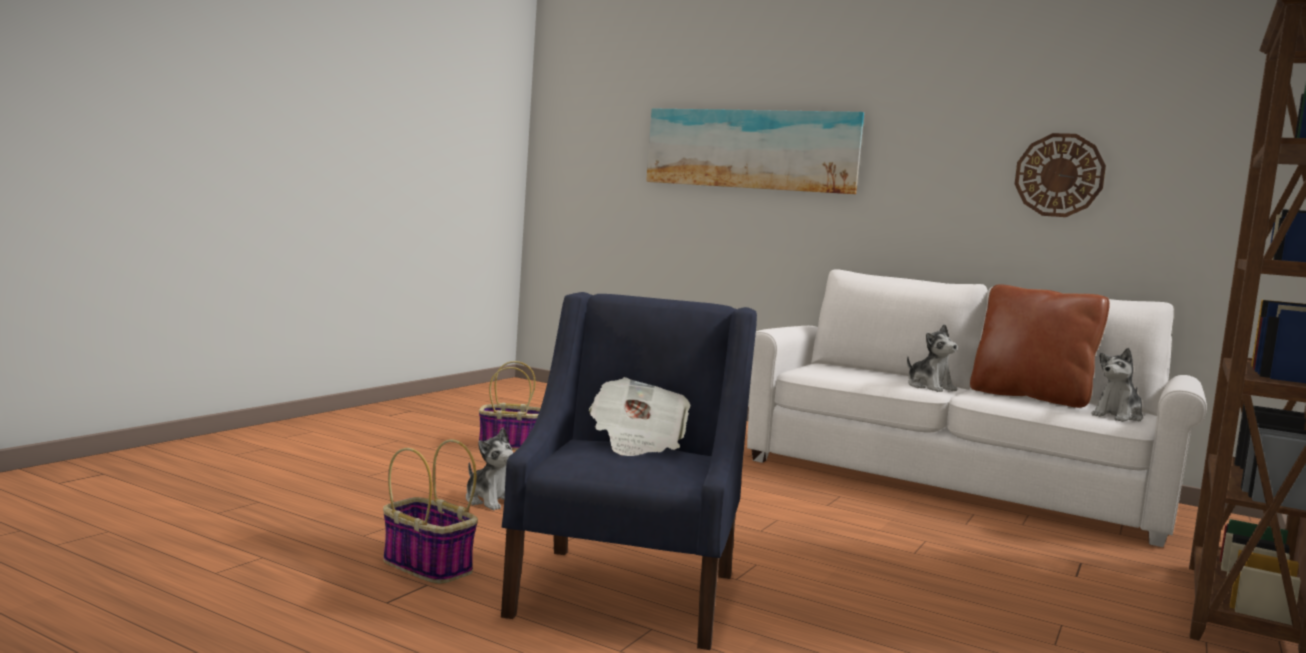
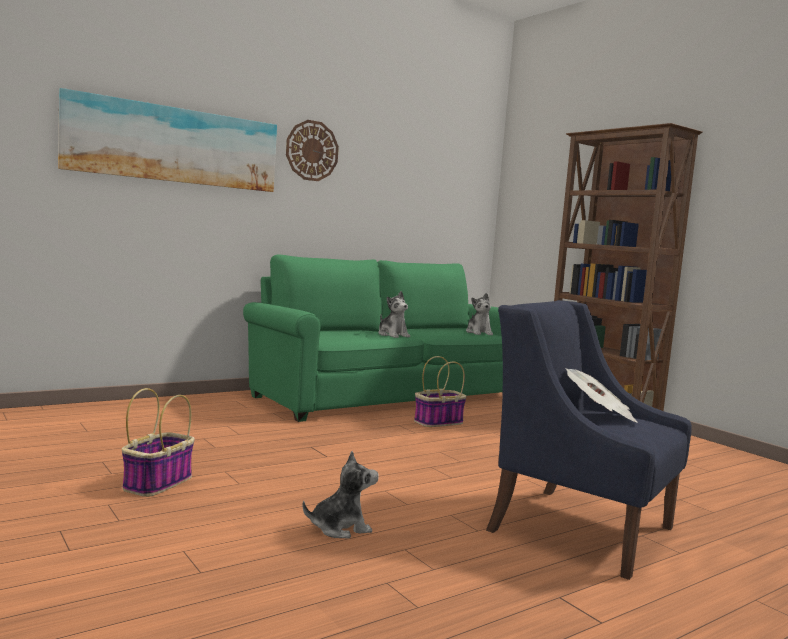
camera: 65 degrees left, 0 degrees up
(425, 566) = (513, 589): basket -> basket (438, 422)
(930, 387) = (393, 335): plush toy -> plush toy turned 60 degrees clockwise
(955, 482) = (387, 395): white sofa -> green sofa
(1030, 397) = (427, 330): brown pillow -> none
(1059, 175) = (394, 184): wall clock -> wall clock (312, 150)

